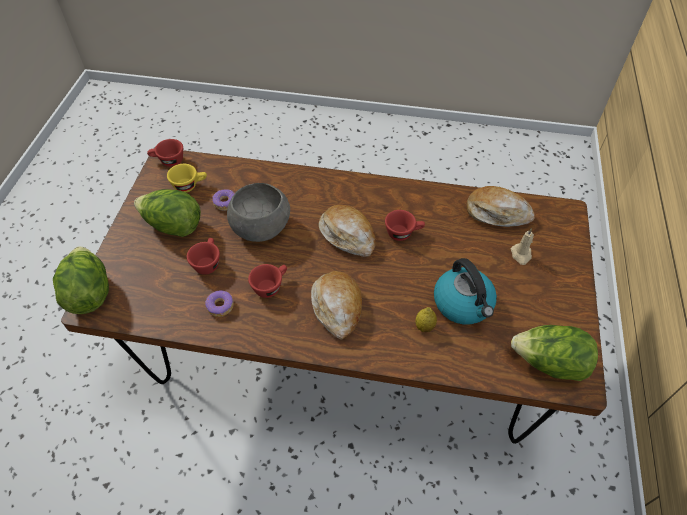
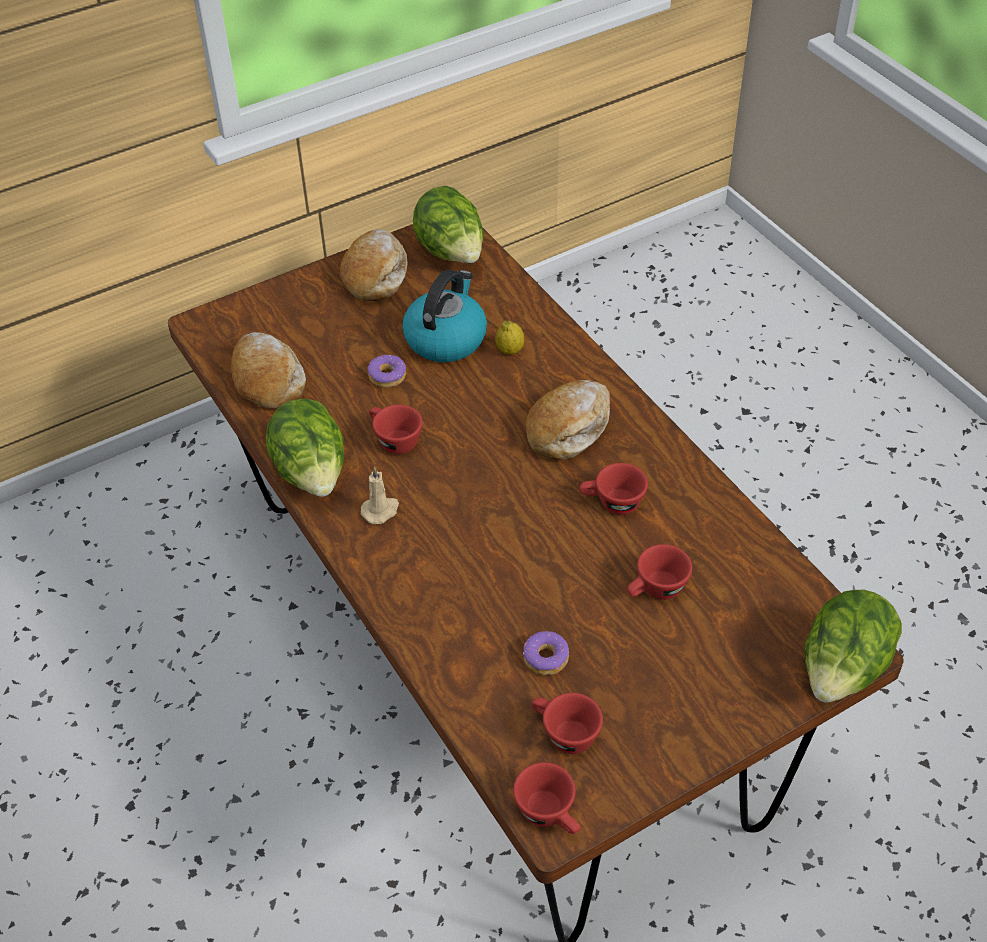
camera: 130 degrees left, 5 degrees down
(173, 226) = (651, 681): lettuce -> lettuce (312, 474)
(189, 185) = (563, 734): yellow cup -> red cup
(220, 306) = (692, 526): donut -> donut (387, 376)
(261, 226) = (538, 584): grey bowl -> none
(348, 235) = (455, 487): bread -> bread (375, 274)
(521, 255) = (321, 330): beige candle -> beige candle (381, 510)

